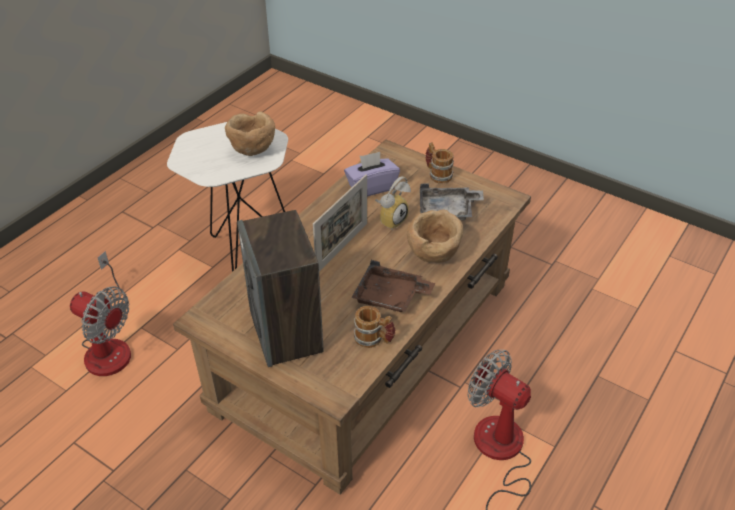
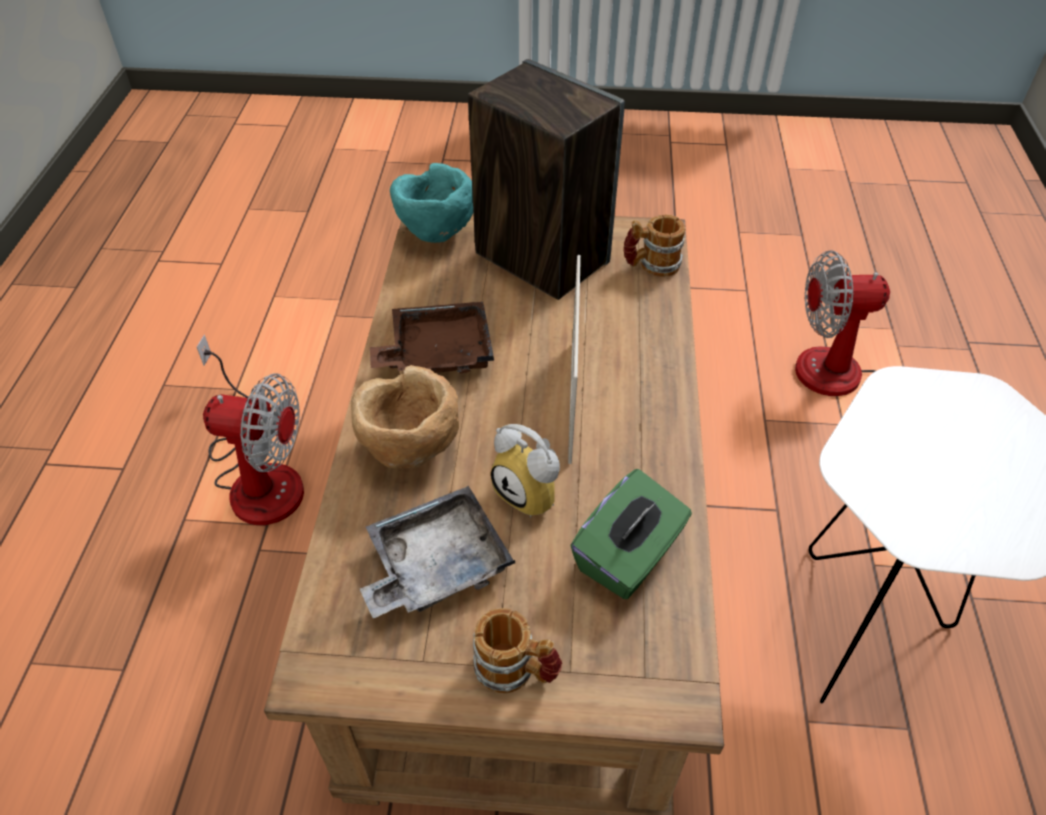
camera: 150 degrees right, 5 degrees up
(252, 150) = (913, 480): brown bowl -> none
(336, 382) = (435, 233): none -> turquoise bowl
(371, 187) = (628, 556): purple tissue box -> green tissue box
(374, 339) = (422, 291): mug -> mug (651, 265)
(391, 219) = (532, 493): alarm clock -> alarm clock turned 60 degrees counterclockwise

